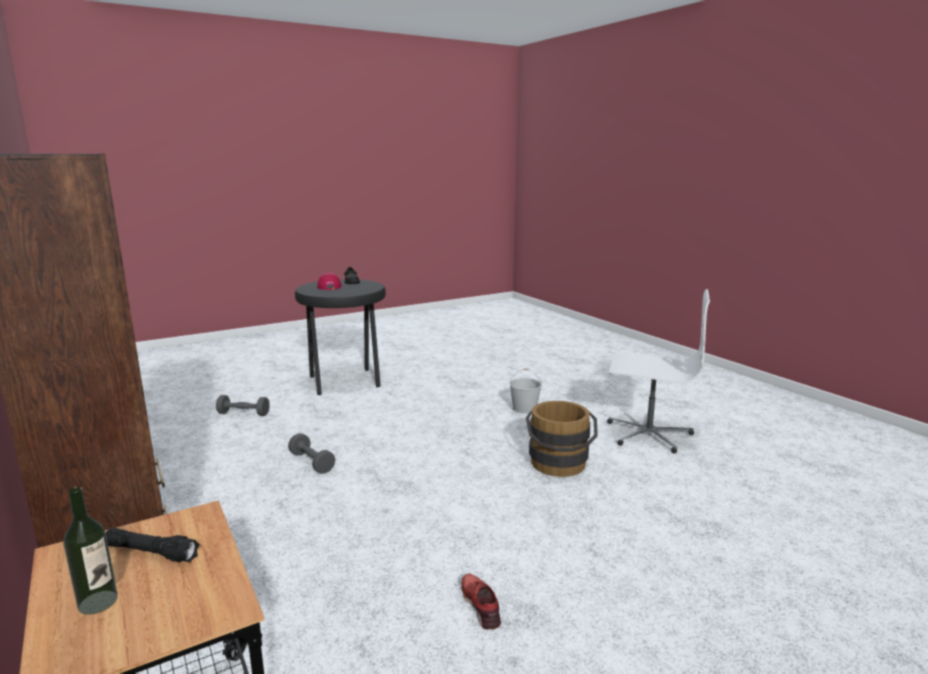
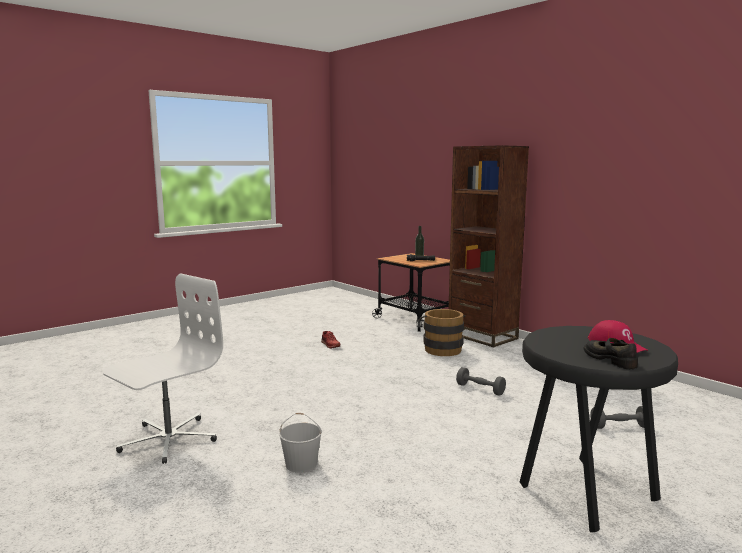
camera: 170 degrees right, 5 degrees down
(559, 466) = (277, 401): brown bucket -> brown bucket (441, 349)
(648, 434) = (168, 439): white office chair -> white office chair turned 120 degrees clockwise

